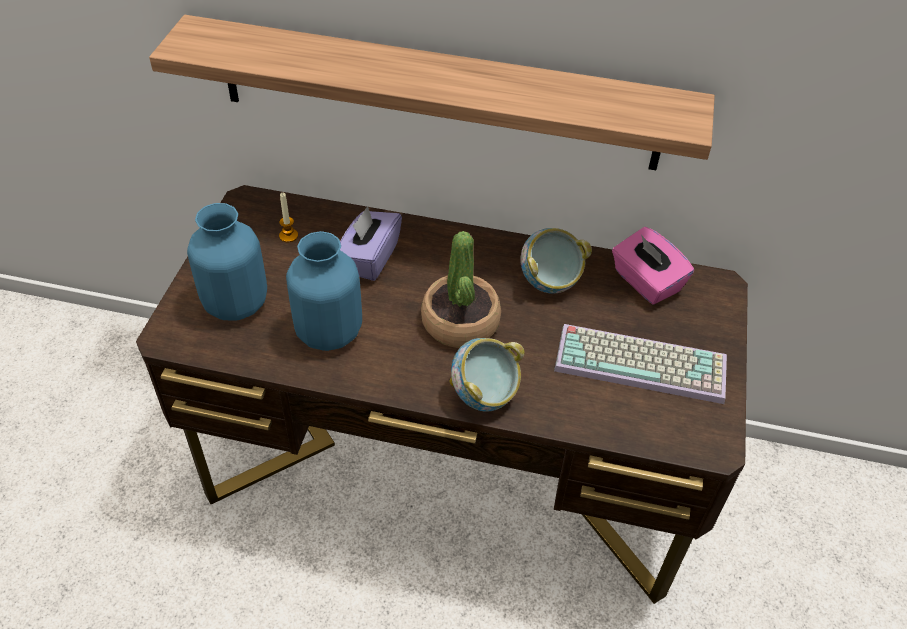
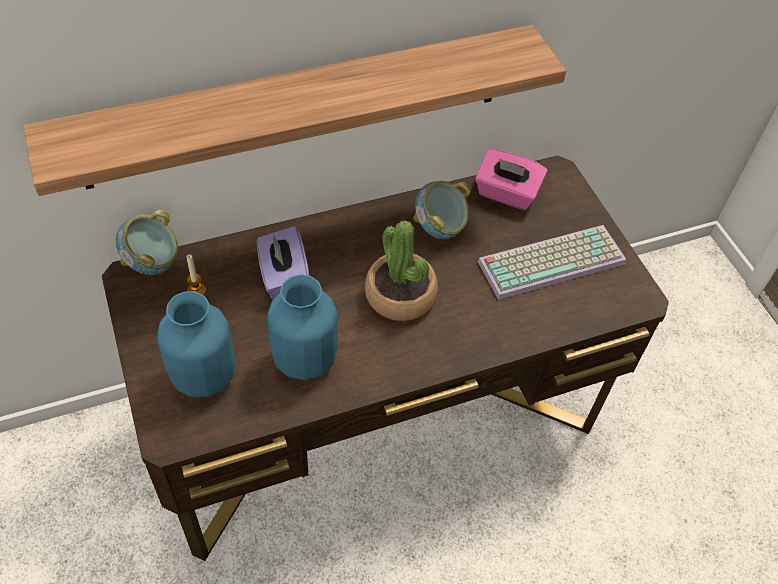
camera: 35 degrees left, 5 degrees up
(484, 396) = (465, 346): bowl -> bowl (152, 263)

